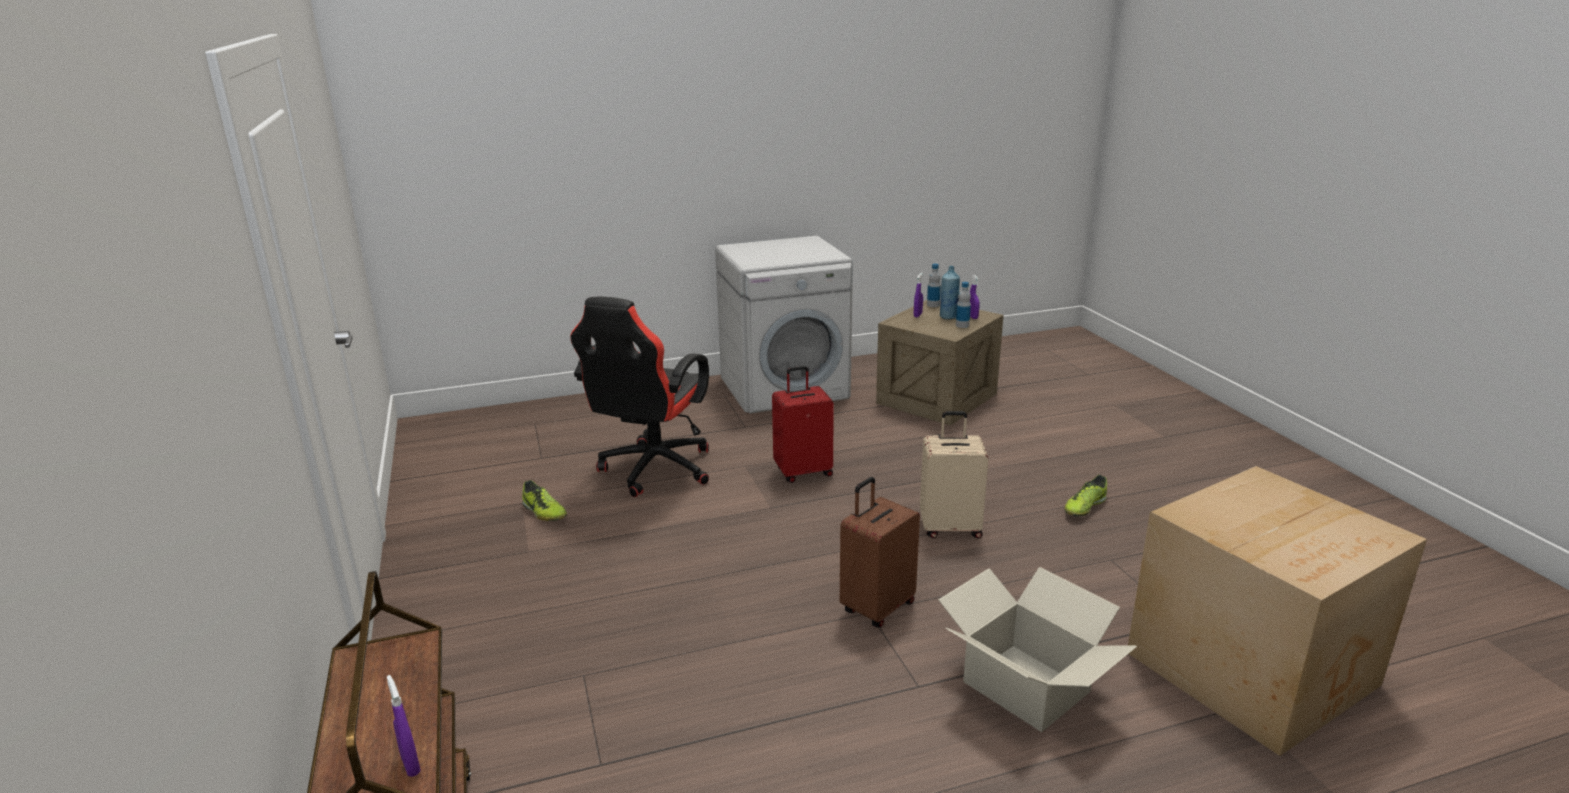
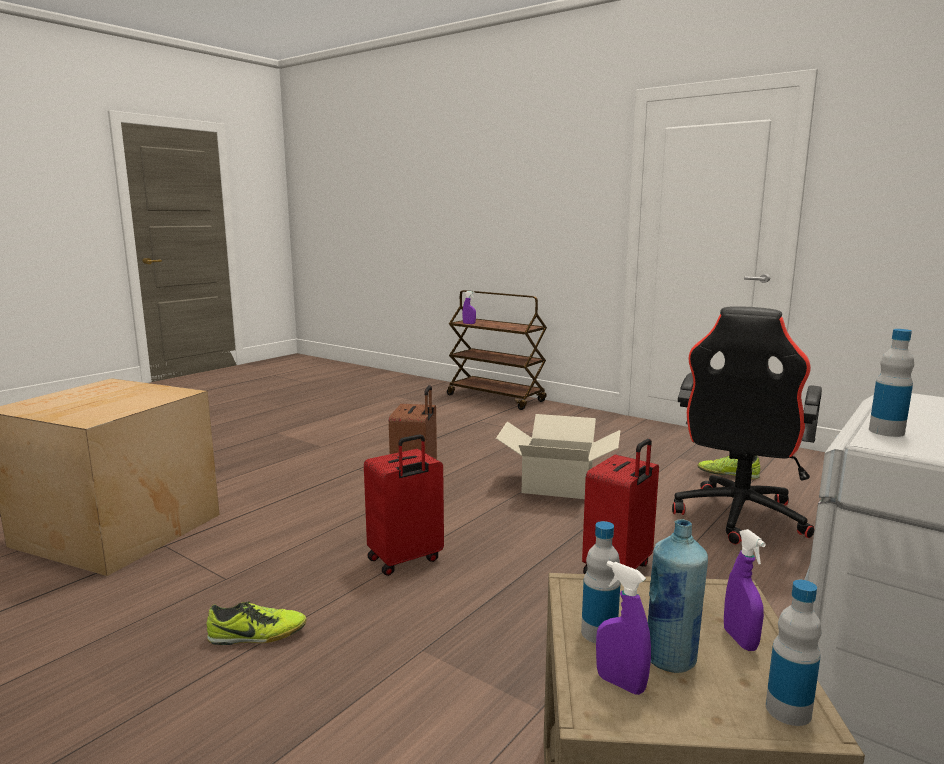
camera: 145 degrees right, 10 degrees down
(652, 473) = (737, 521): black office chair -> black office chair turned 135 degrees counterclockwise
(822, 257) = (886, 431): none -> bottle
(950, 527) = (405, 560): beige suitcase -> red suitcase
(1025, 687) = (291, 483): cardboard box -> cardboard box (557, 485)
(1084, 507) = (257, 636): shoe -> shoe turned 75 degrees clockwise

